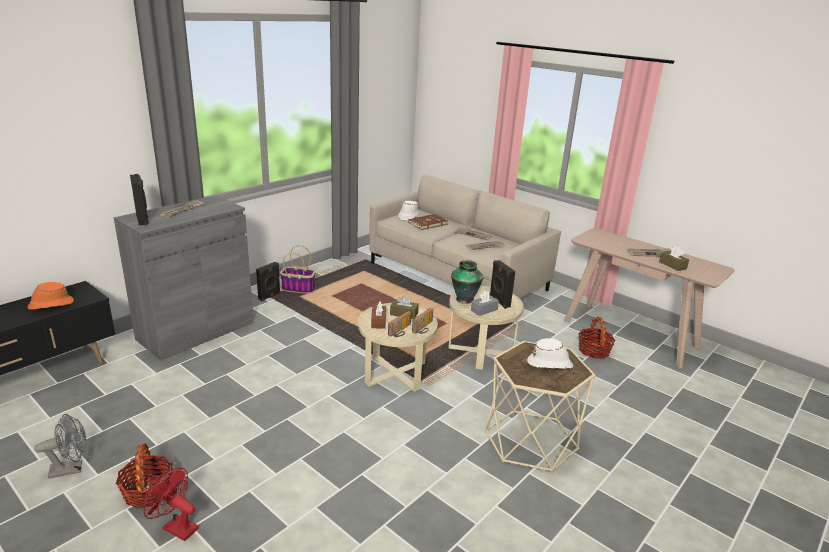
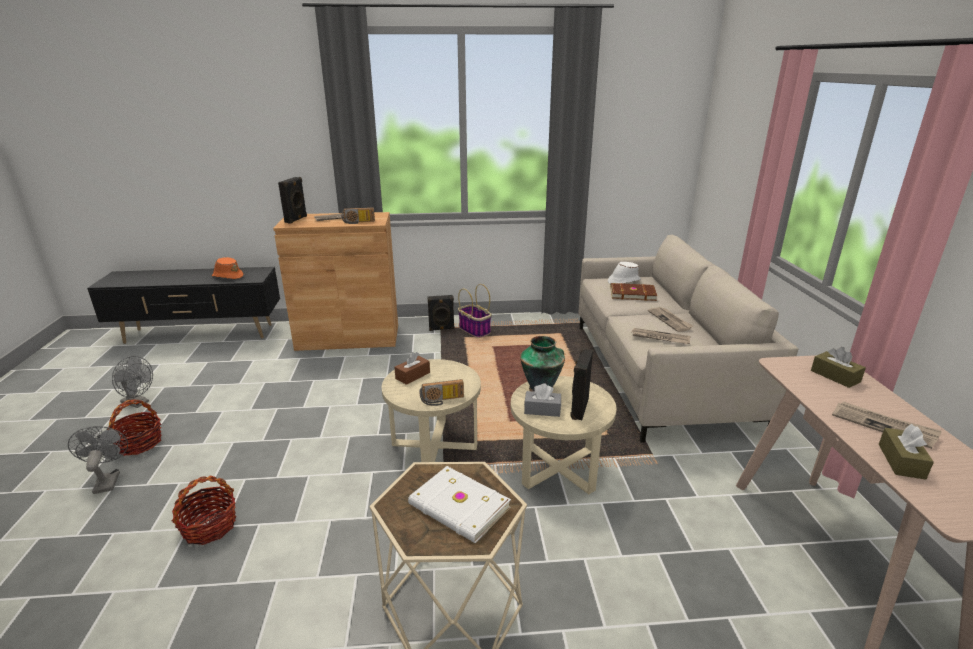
camera: 45 degrees right, 0 degrees up
(176, 527) = (107, 480): red fan -> grey fan
(196, 331) = (348, 337): grey cabinet -> brown cabinet
(401, 331) = (415, 394): radio -> radio (358, 222)
(404, 314) = (449, 378): brown tissue box -> brown tissue box (835, 376)
(550, 364) = (458, 508): white hat -> white book
(593, 351) = (724, 548): basket -> basket (209, 526)

